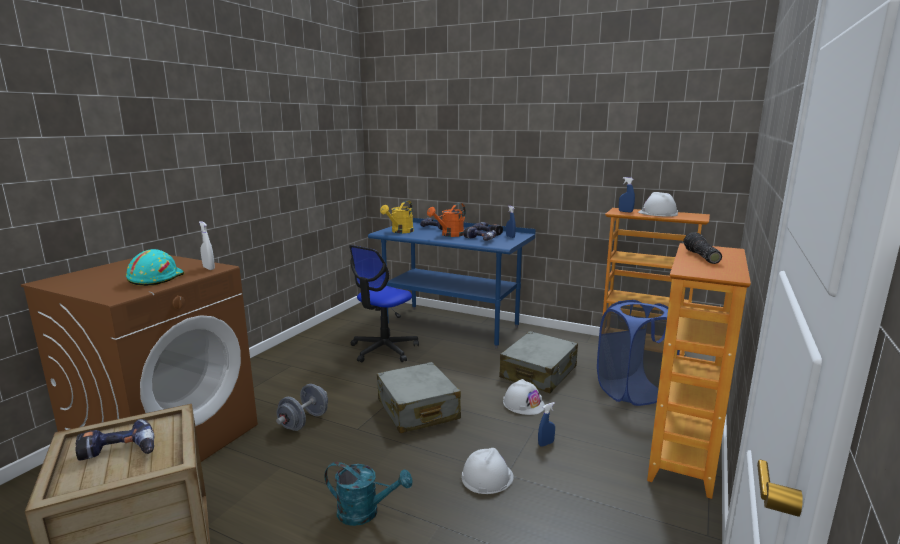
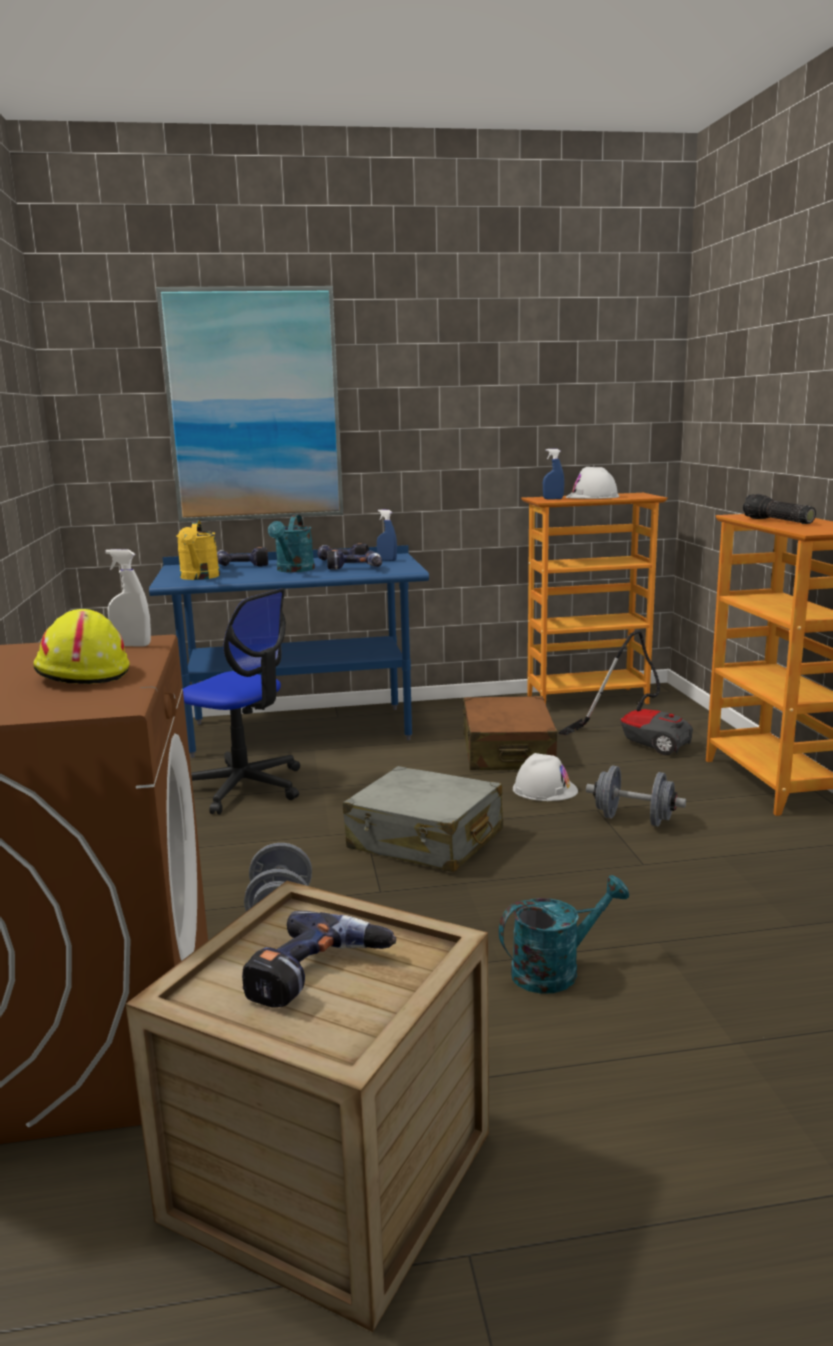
camera: 35 degrees left, 0 degrees up
(155, 278) = (82, 673): turquoise hard hat -> yellow hard hat
(384, 350) = (245, 787): office chair -> office chair turned 60 degrees counterclockwise
(449, 235) = (293, 570): orange watering can -> turquoise watering can
(457, 138) = (254, 406): none -> picture
(487, 477) = (628, 875): white hard hat -> none
(538, 372) = (507, 751): grey suitcase -> brown suitcase
(546, 443) = (633, 819): blue spray bottle -> grey dumbbell
(632, 392) = (638, 740): blue laundry basket -> vacuum cleaner

